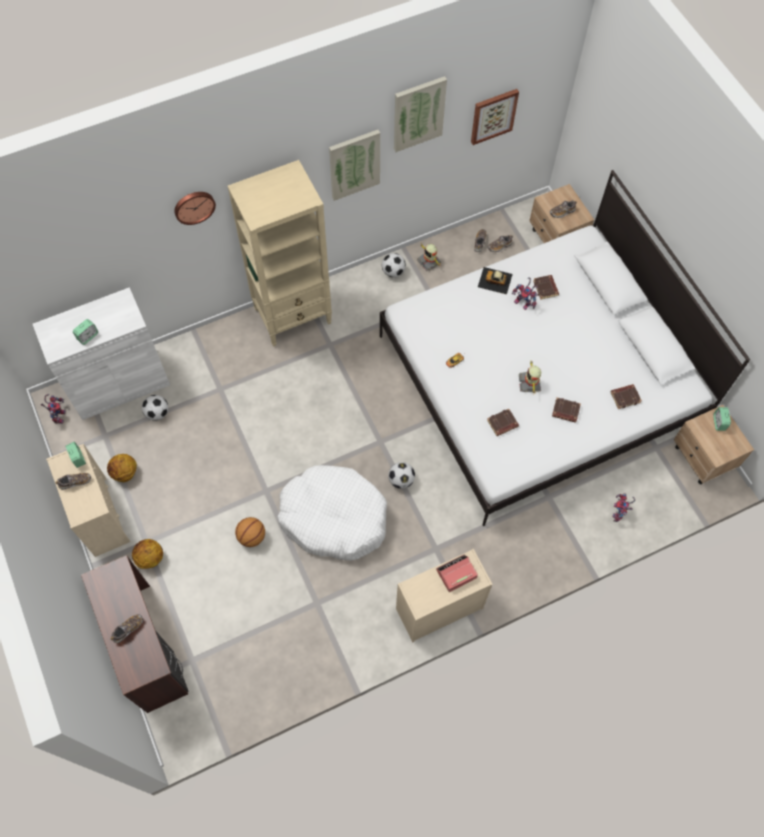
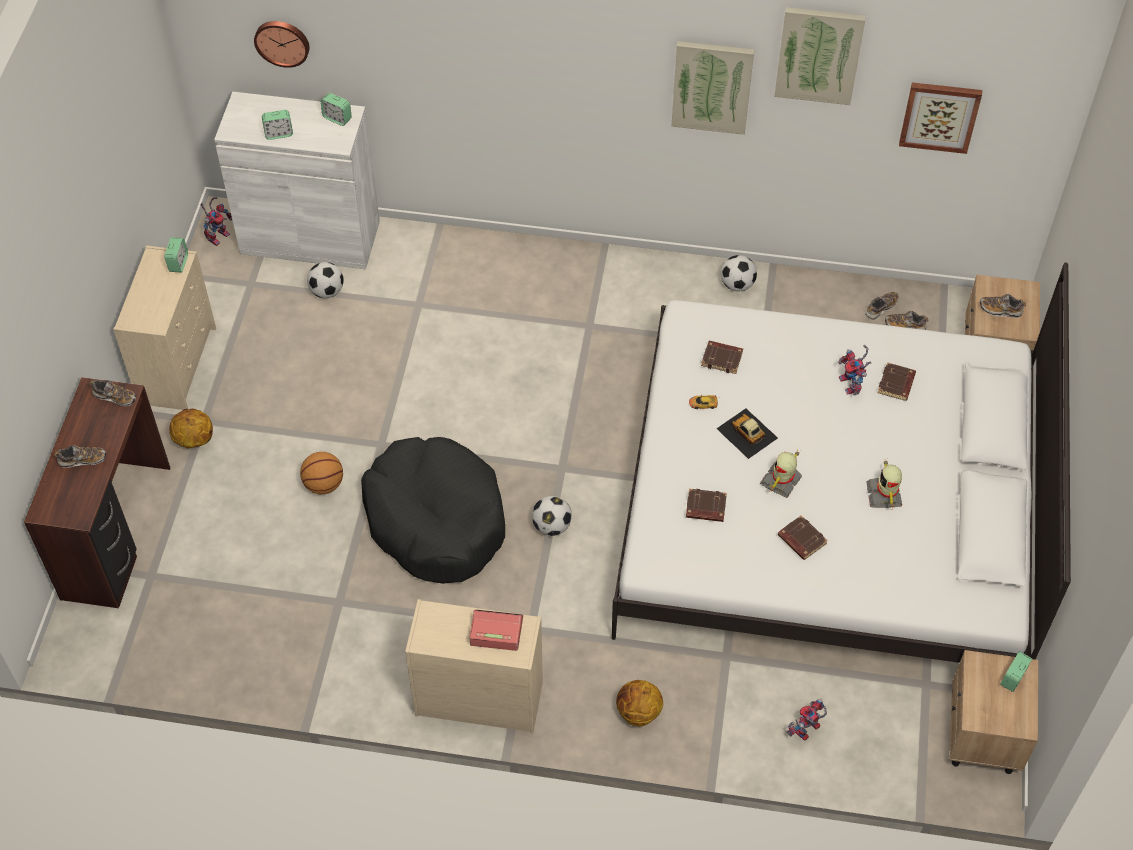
camera: 35 degrees right, 10 degrees down
(75, 482) = (156, 285): shoe -> shoe (115, 397)
(118, 305) = (337, 118): none -> alarm clock
(125, 473) = (240, 335): basketball -> basketball (638, 713)
(194, 206) = (475, 34): wall clock -> wall clock (282, 42)
(293, 315) = (571, 270): beige bookcase -> none
(334, 517) = (436, 520): white dog bed -> black dog bed
(429, 261) = (794, 296): toy robot -> toy robot (885, 495)
(495, 280) = (835, 340): toy car -> toy car (747, 433)
(625, 397) = (898, 569): brown book -> brown book (722, 359)

